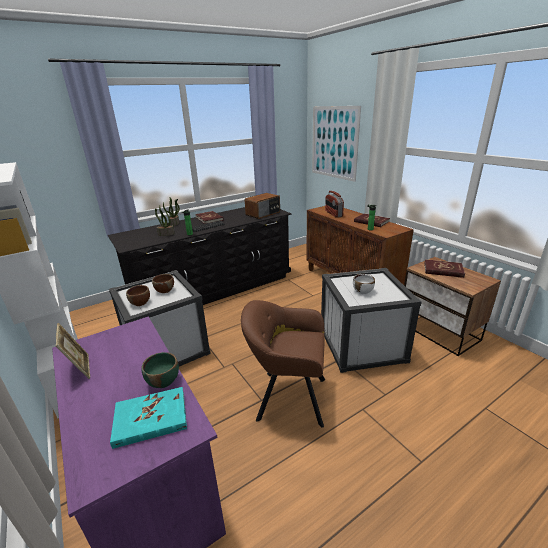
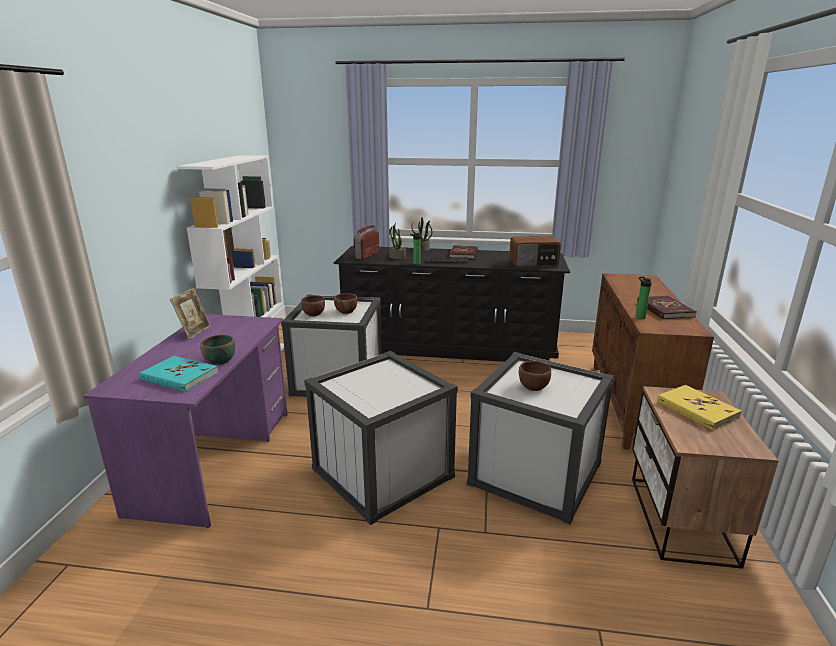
camera: 40 degrees right, 5 degrees down
(288, 397) = (382, 472): brown armchair -> white storage box
(333, 214) = (629, 286): radio -> radio (366, 255)
(334, 142) = (687, 179): picture -> none
(363, 291) = (533, 386): white bowl -> brown bowl
(443, 270) = (696, 409): red book -> yellow book

